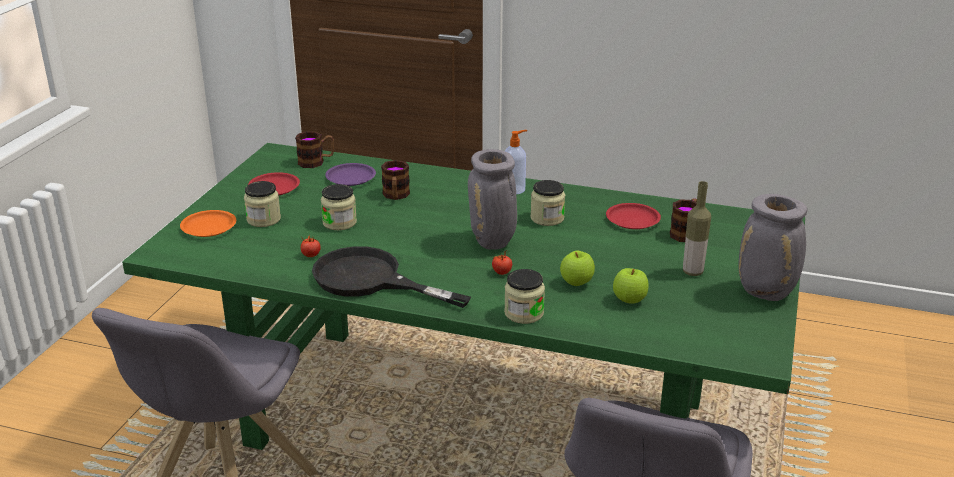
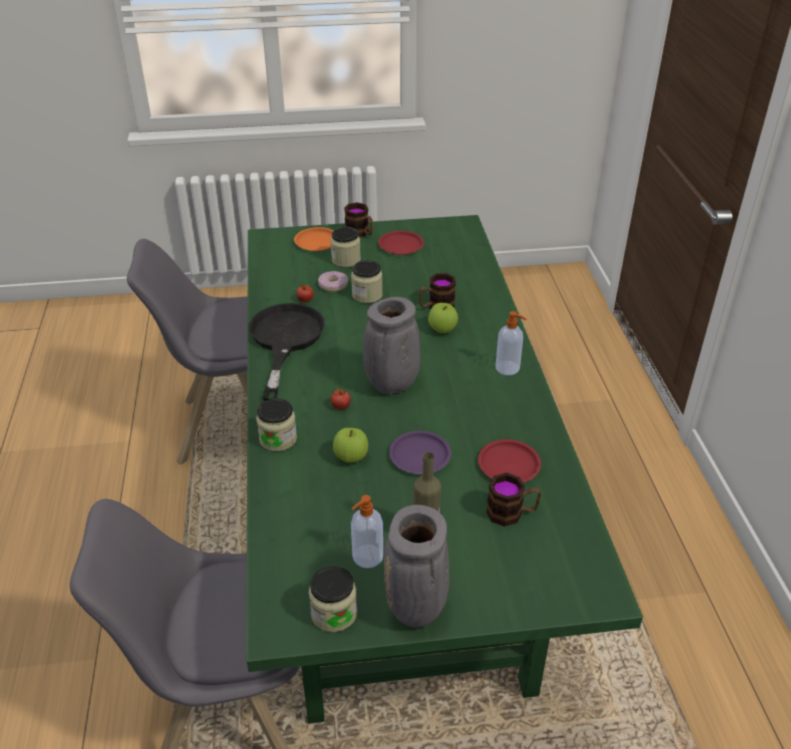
camera: 65 degrees right, 10 degrees up
(302, 235) = (333, 285): none -> donut
(316, 162) = (463, 248): mug -> mug (360, 233)
(350, 178) = (449, 274): purple plate -> purple plate (419, 456)
(547, 218) = (465, 405): jar -> jar (334, 613)
(629, 300) = (339, 502): apple -> apple (442, 330)
(701, 301) = (366, 557): none -> soap dispenser

